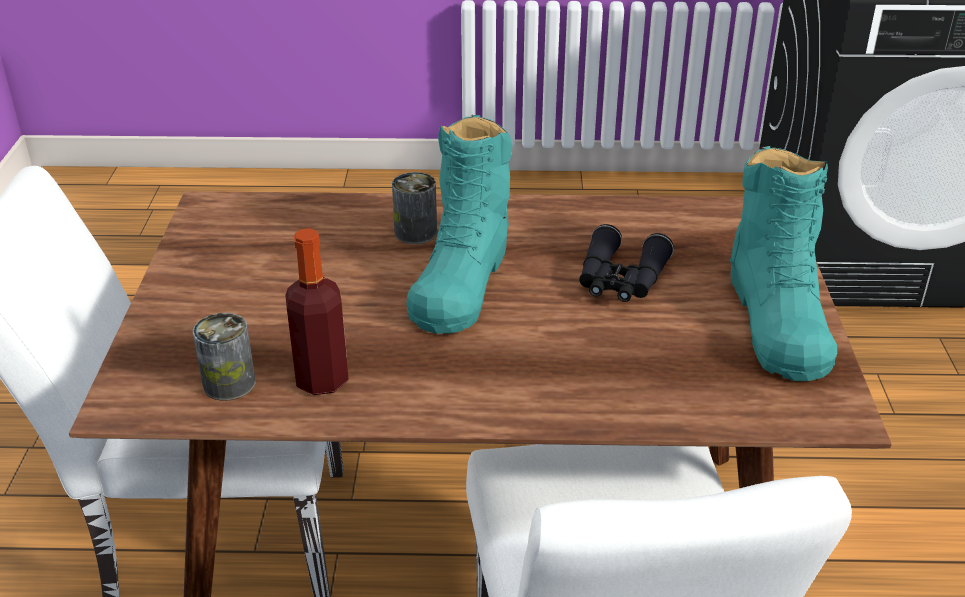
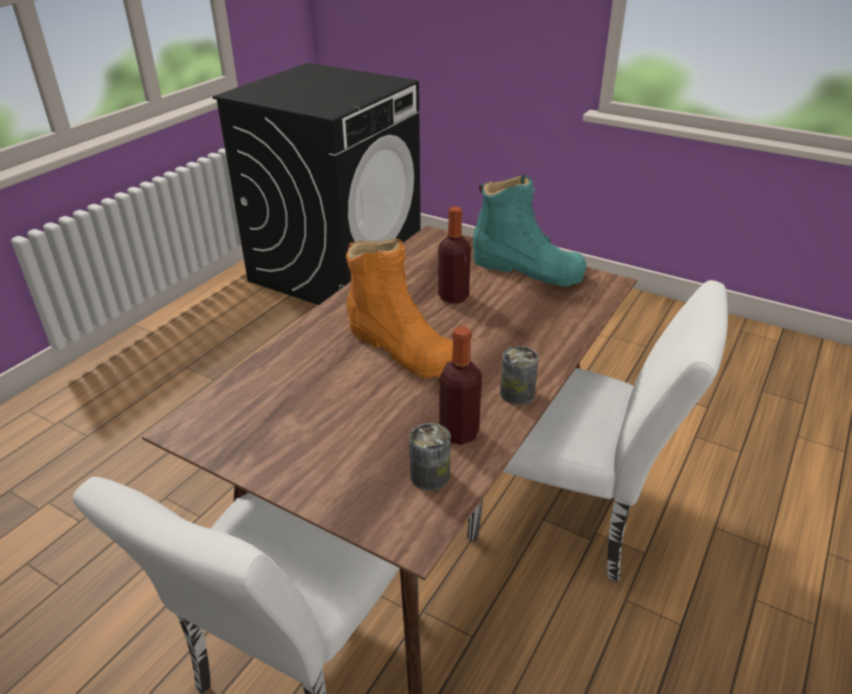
camera: 60 degrees left, 0 degrees up
(415, 232) = (330, 347): can -> can (517, 394)
(462, 280) = (401, 347): turquoise boot -> orange boot
(620, 280) = (453, 297): black binoculars -> bottle

